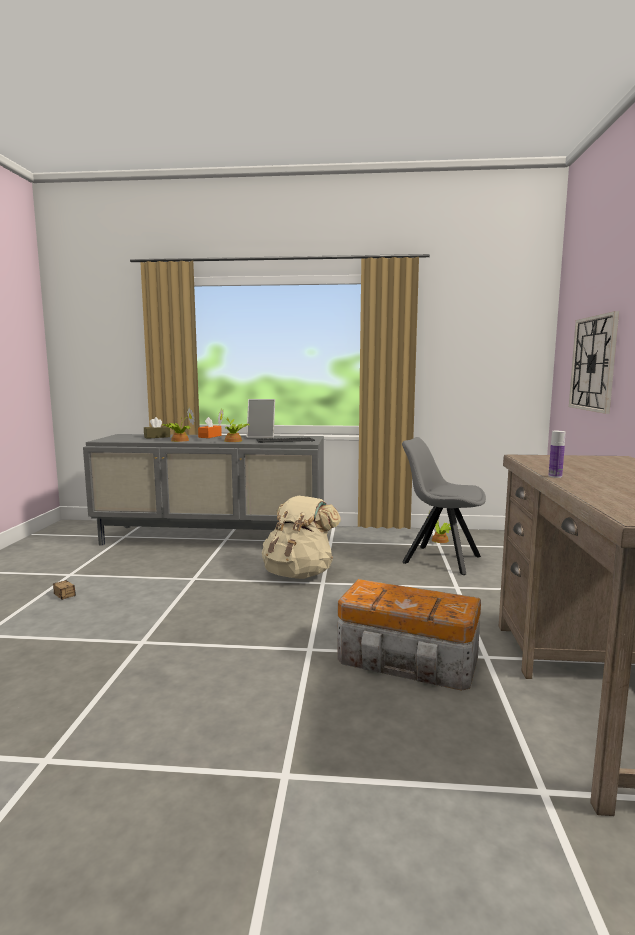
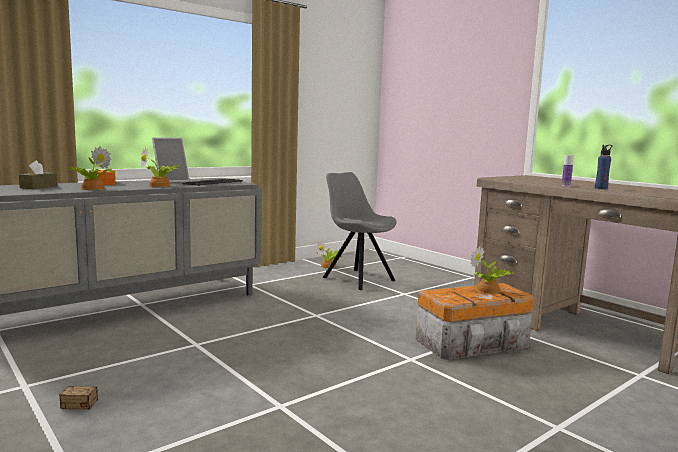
camera: 45 degrees left, 0 degrees up
(299, 574) = (283, 314): beige backpack -> none
(428, 599) = (488, 290): none -> potted plant
(441, 560) = (357, 279): grey chair -> grey chair turned 60 degrees clockwise
(591, 486) = (601, 188): none -> blue bottle
(593, 363) = (442, 113): wall clock -> none

